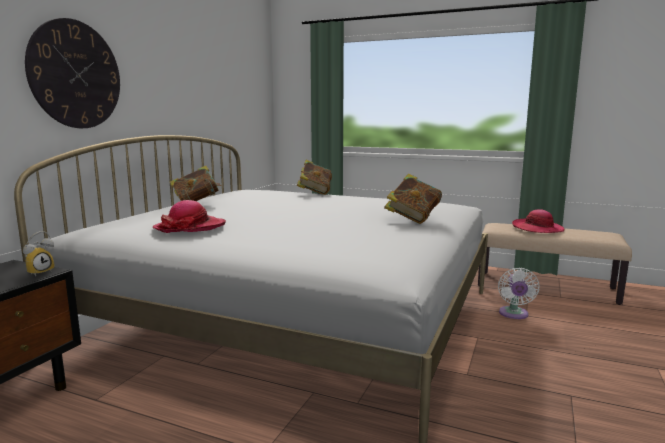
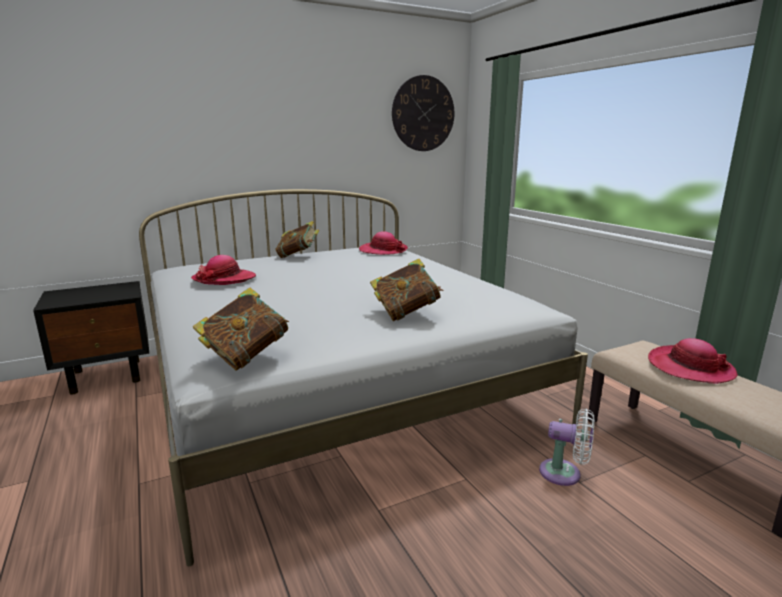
camera: 40 degrees right, 5 degrees up
(40, 272) = (124, 294): alarm clock -> none
(75, 75) = (199, 139): wall clock -> wall clock (423, 114)
(260, 191) = (383, 250): none -> hat
(315, 192) = (425, 260): book -> book (246, 356)
(514, 314) = (564, 474): white fan -> white fan turned 120 degrees counterclockwise

